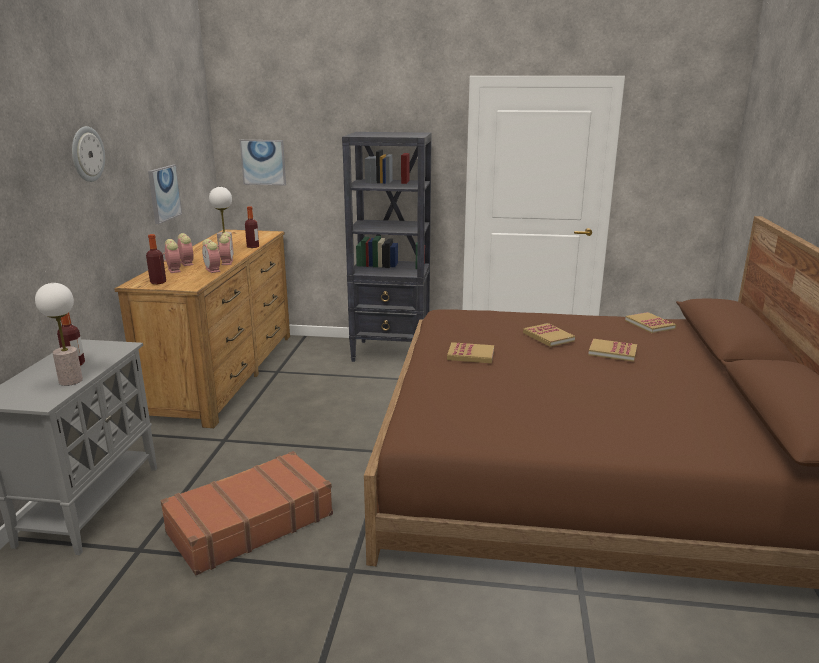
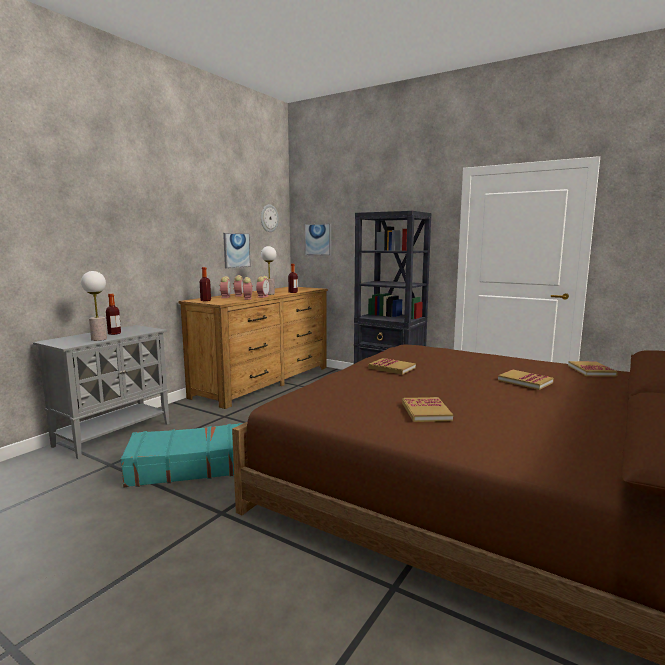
camera: 25 degrees right, 10 degrees down
(87, 154) = (169, 211): wall clock -> wall clock (269, 218)
(249, 523) = (188, 466): brown suitcase -> turquoise suitcase
(548, 337) = (473, 365): book -> book (426, 412)

